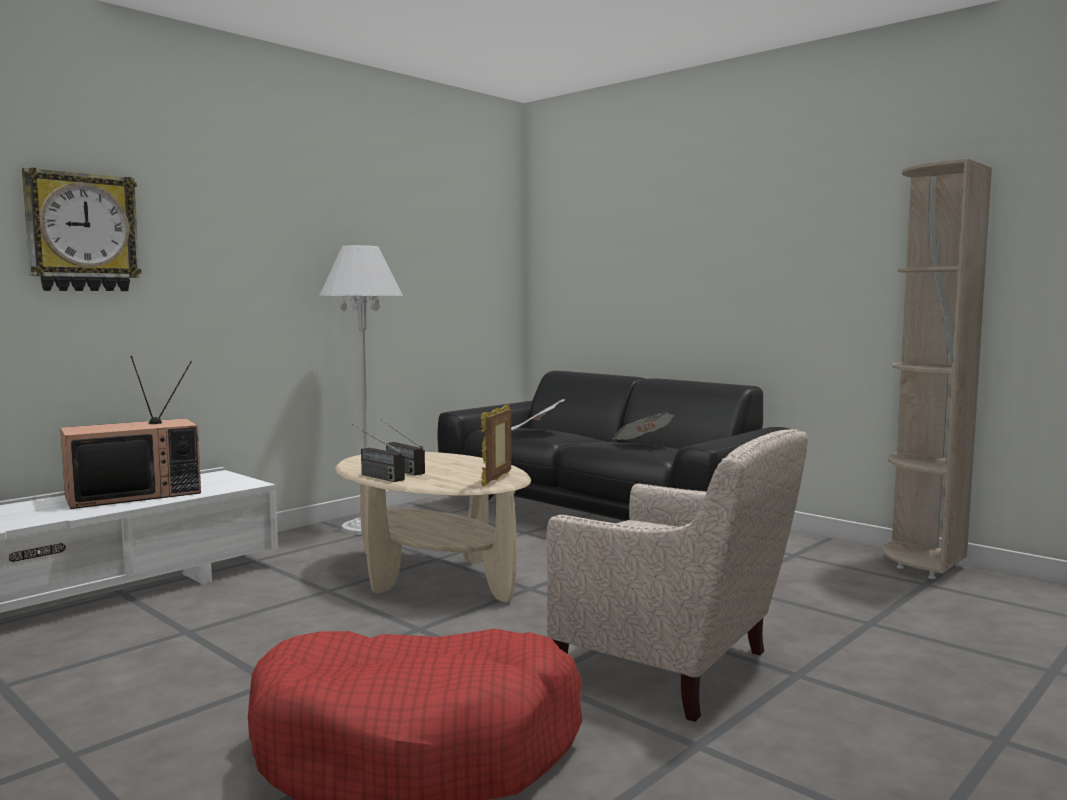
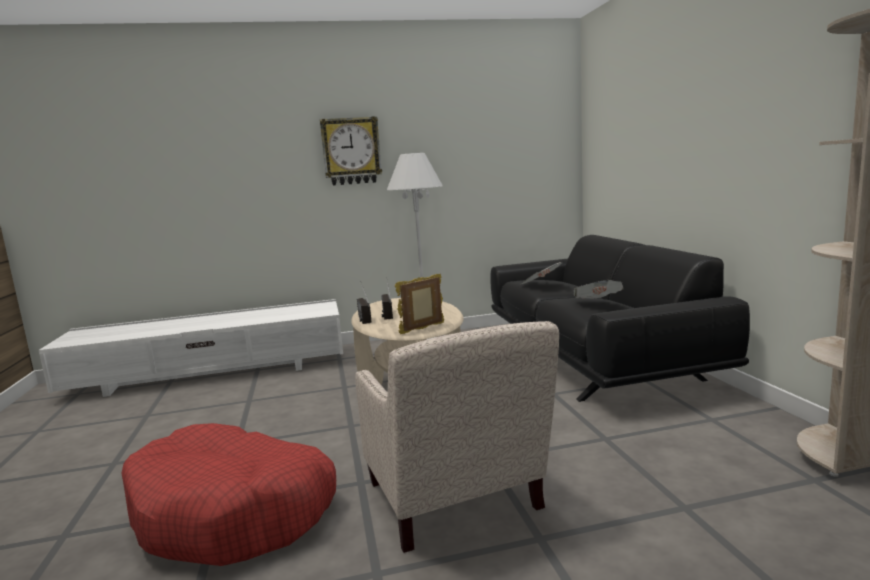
camera: 35 degrees right, 5 degrees up
(82, 233) = (242, 163): wall clock -> wall clock (351, 151)
(135, 494) = (267, 314): television -> none

